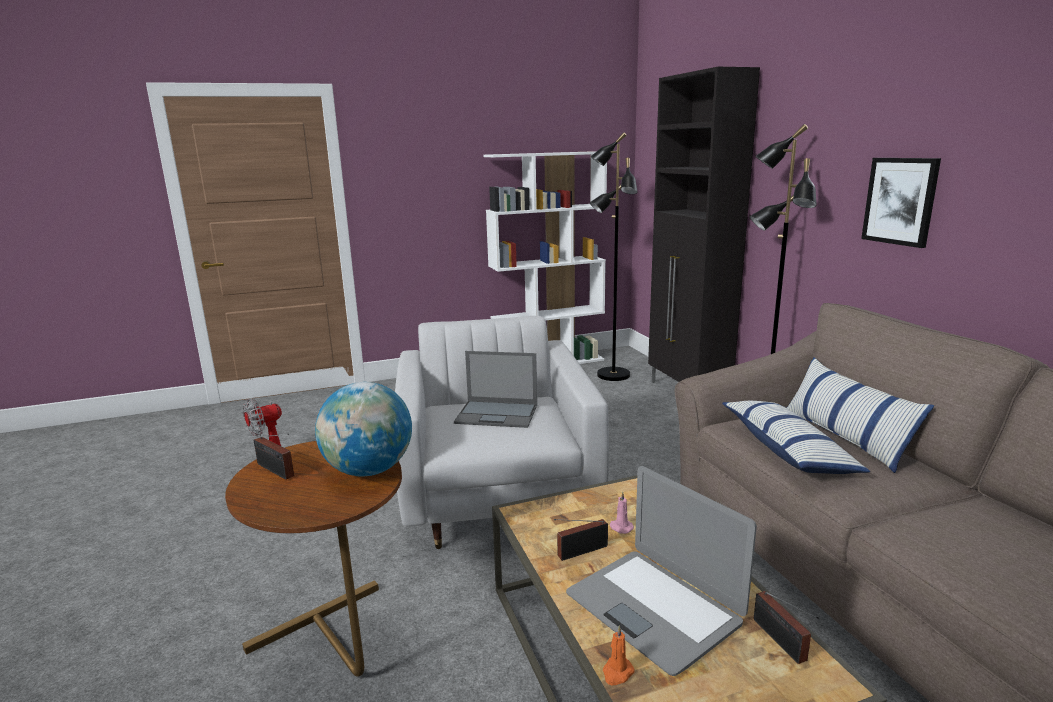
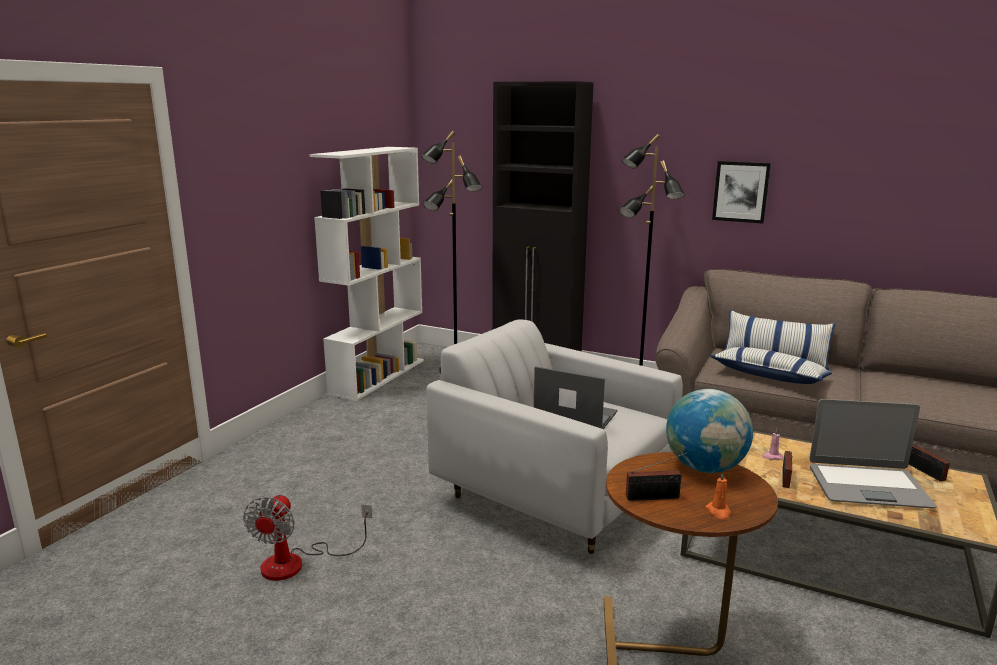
camera: 45 degrees left, 0 degrees up
(498, 414) = (574, 415): laptop -> laptop turned 120 degrees counterclockwise
(617, 673) = (917, 521): orange candle -> orange candle (718, 512)
(781, 642) = (927, 473): radio -> radio turned 45 degrees clockwise

